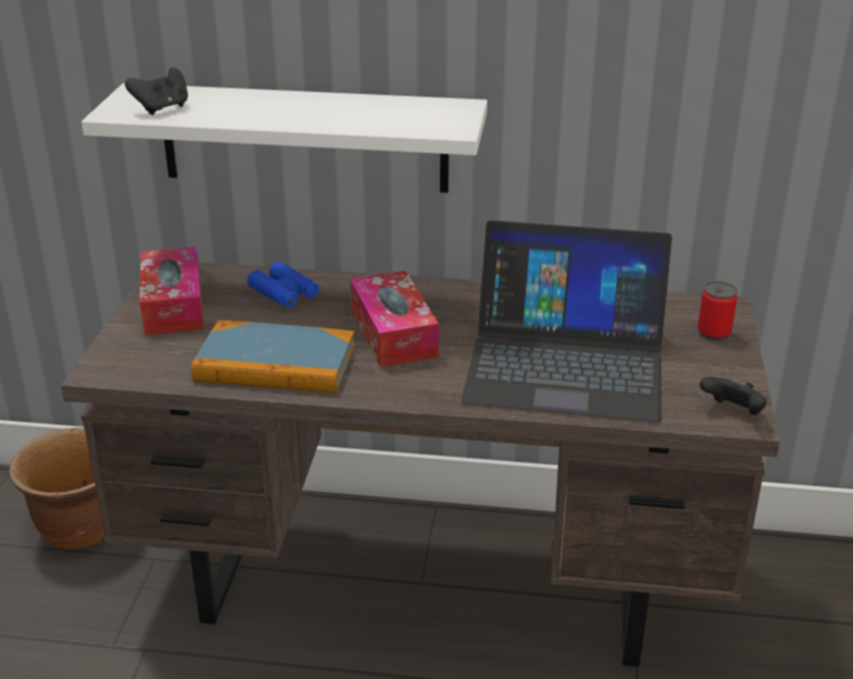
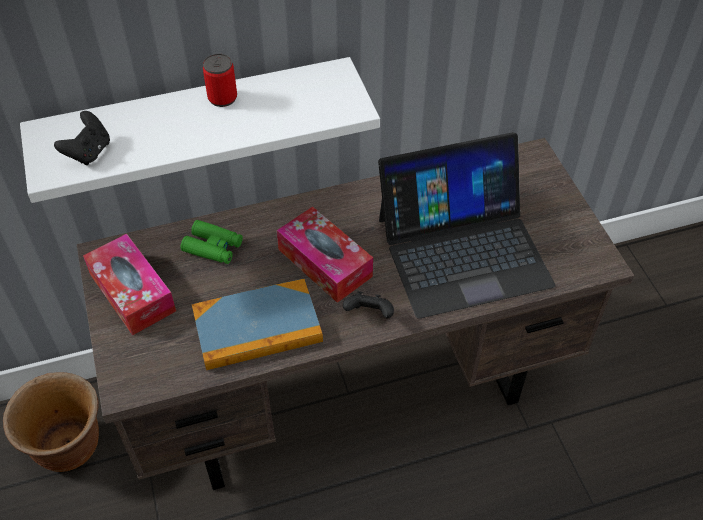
camera: 25 degrees left, 20 degrees up
(284, 293) = (213, 247): blue binoculars -> green binoculars
(714, 332) = (541, 183): can -> can (222, 98)
(733, 412) = (593, 259): black game controller -> black game controller (369, 314)

